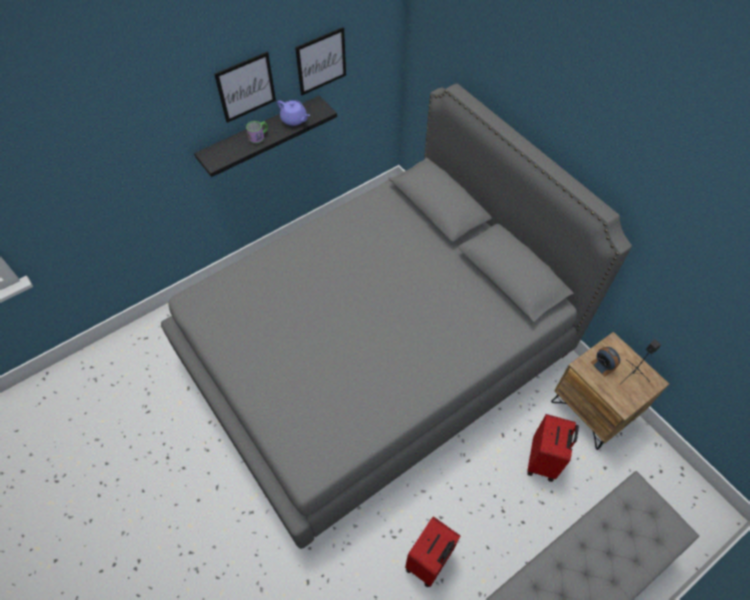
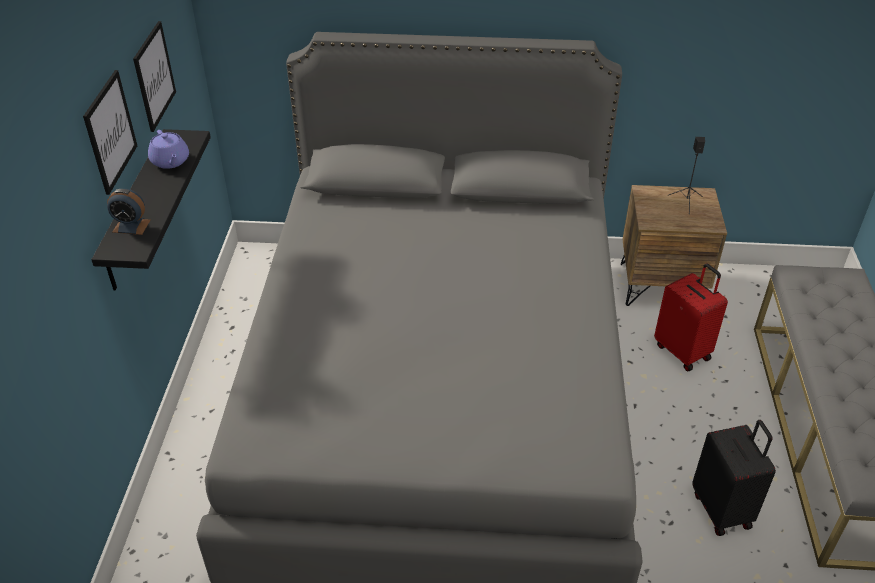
camera: 50 degrees left, 15 degrees down
(259, 136) = (152, 198): mug -> none
(294, 120) = (170, 161): purple teapot -> purple teapot turned 75 degrees clockwise
(429, 562) = (722, 509): red suitcase -> black suitcase
(603, 365) = (661, 211): alarm clock -> alarm clock (131, 226)

